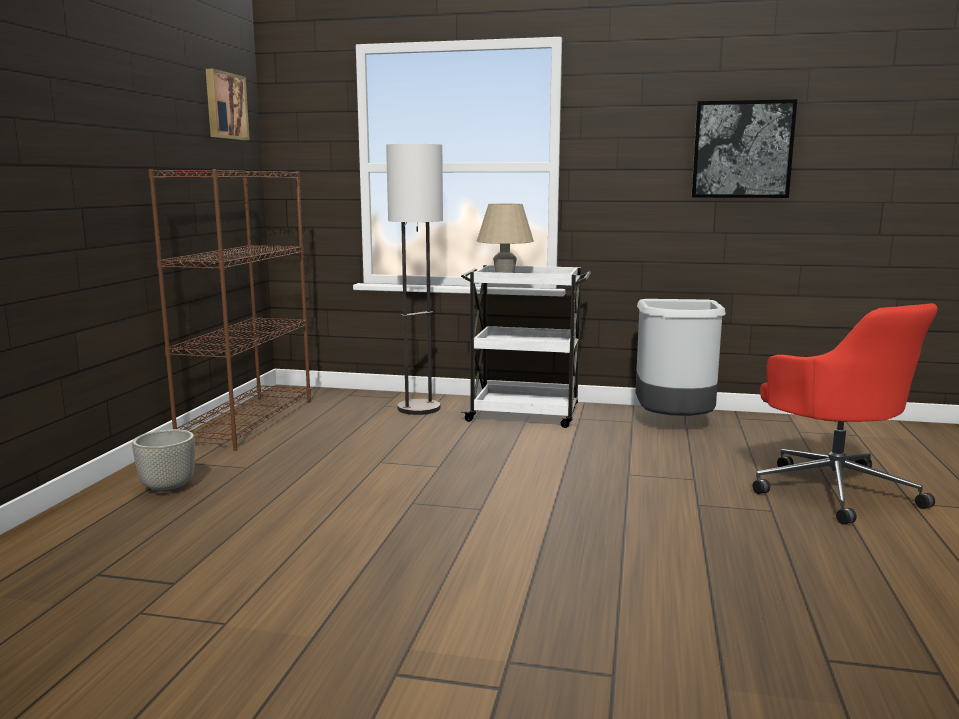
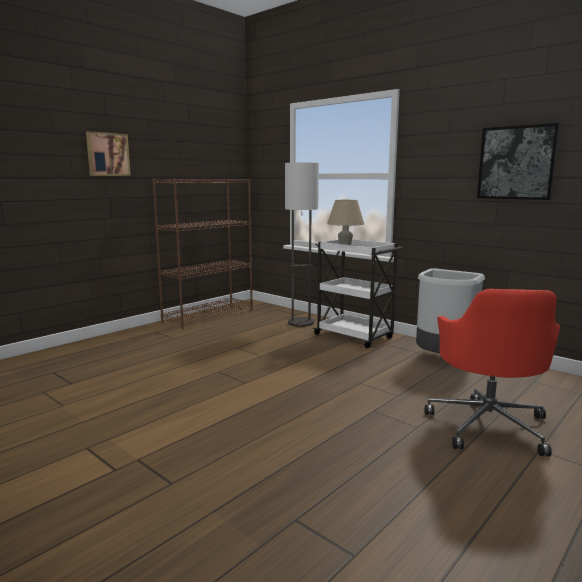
camera: 30 degrees right, 0 degrees up
(168, 488) = (130, 341): grey planter -> none
(225, 106) = (217, 143): picture -> picture (107, 154)

